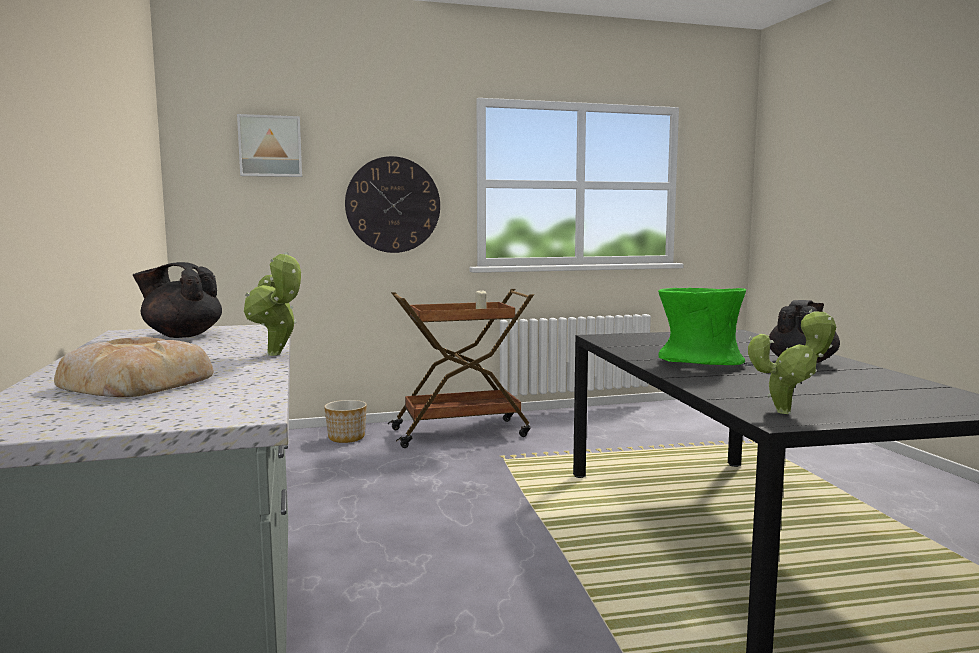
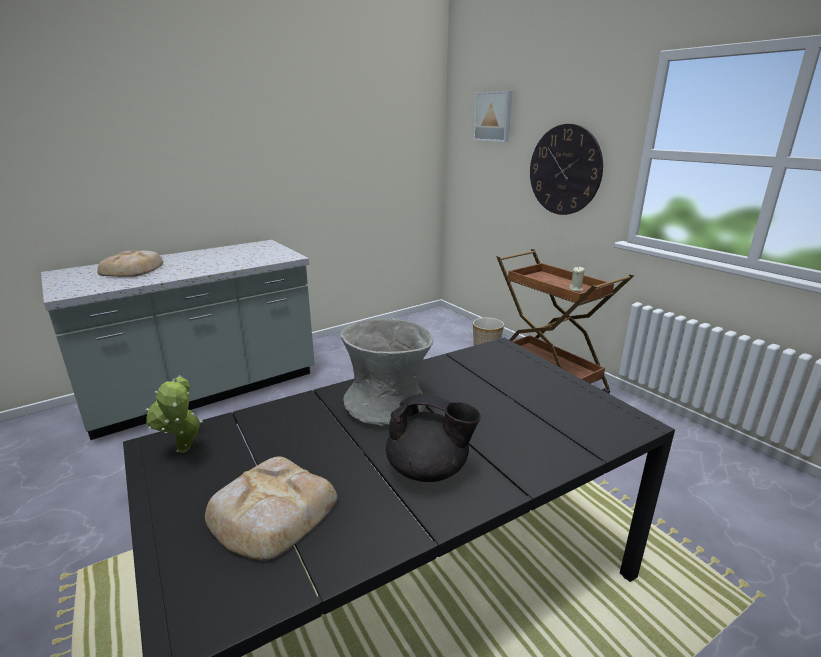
camera: 70 degrees right, 15 degrees up
(182, 335) = (255, 251): black teapot -> none
(276, 355) = (195, 274): potted plant -> none
(699, 363) = (387, 404): green vase -> grey vase
(873, 392) = (270, 513): none -> bread

